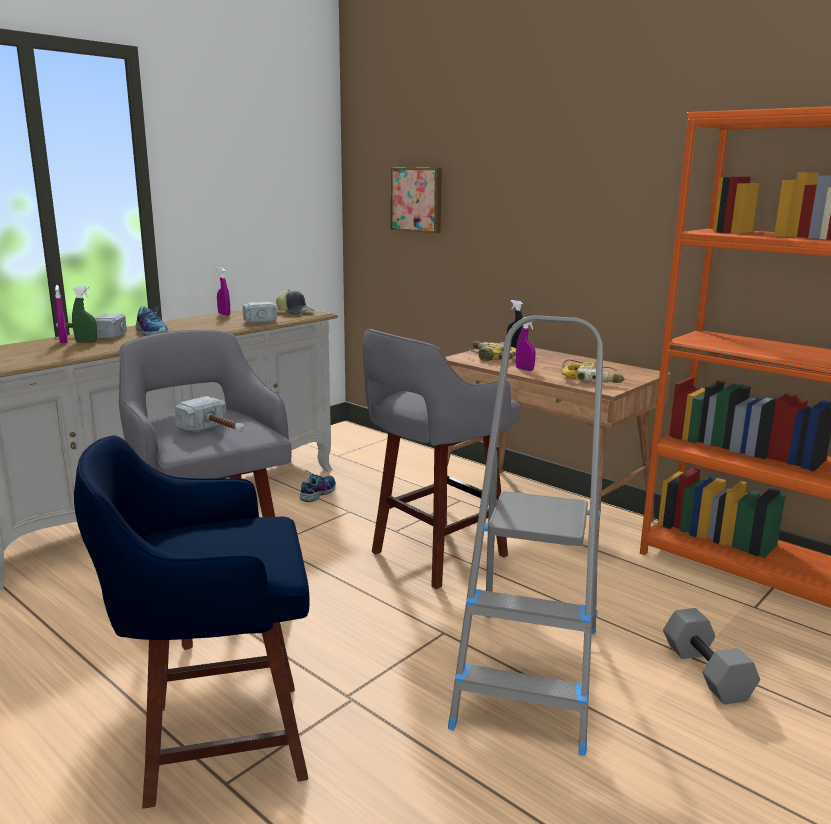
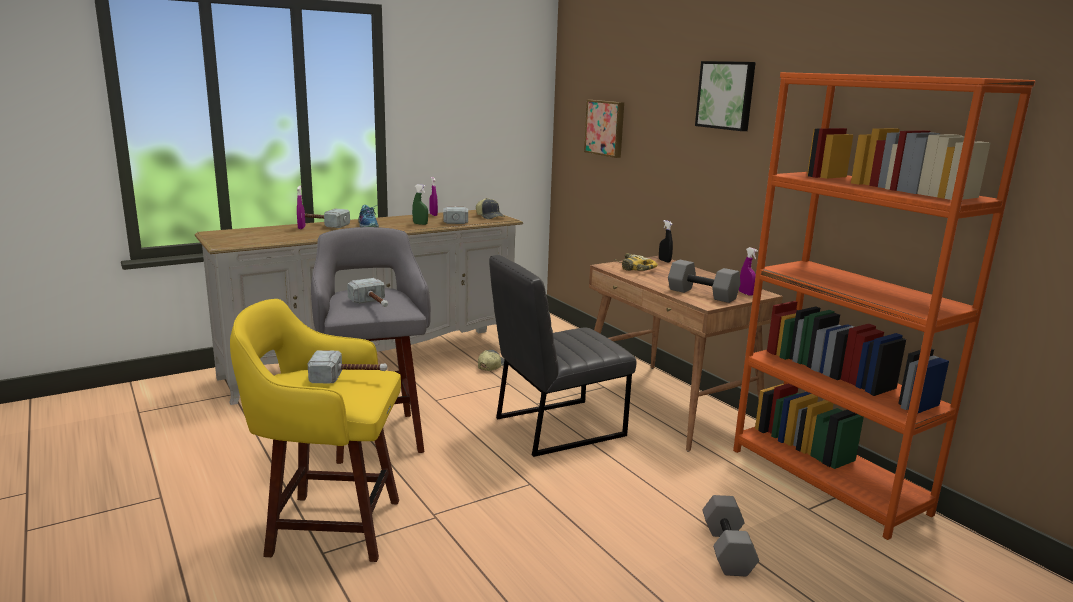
camera: 15 degrees right, 0 degrees up
(86, 342) = (316, 229): green spray bottle -> green spray bottle (420, 224)
(216, 742) = (329, 527): blue stool -> yellow stool
(236, 533) = (349, 377): none -> hammer
(318, 493) = (491, 366): shoe -> cap
(434, 556) = (556, 427): grey stool -> grey chair
(524, 369) = (653, 280): purple spray bottle -> purple spray bottle (746, 293)
(528, 675) = (577, 525): grey step ladder -> none
(582, 150) = (726, 95): none -> picture
(591, 379) = (703, 294): power drill -> grey dumbbell

